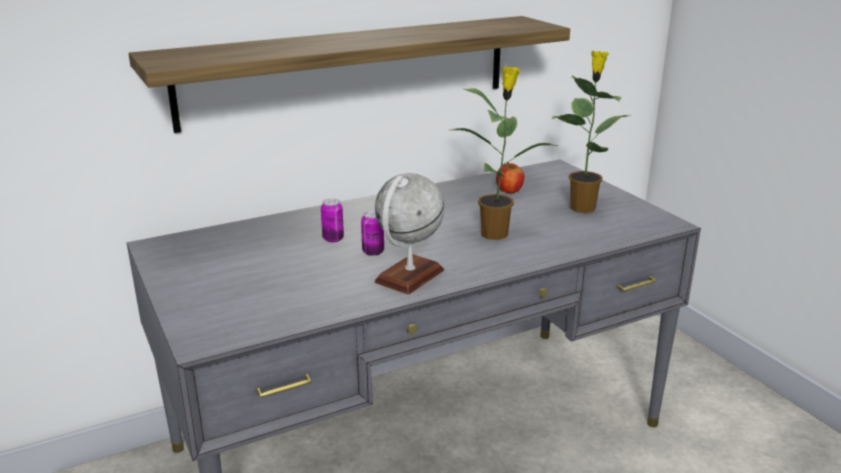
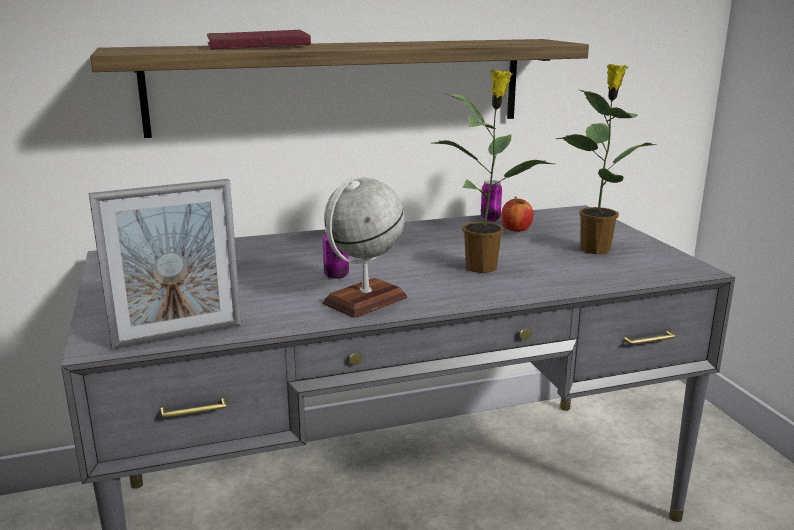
camera: 10 degrees right, 5 degrees down
(265, 326) = (178, 336): none -> picture frame
(284, 46) = (258, 46): none -> red book
(333, 239) = (299, 261): can -> can (490, 219)

